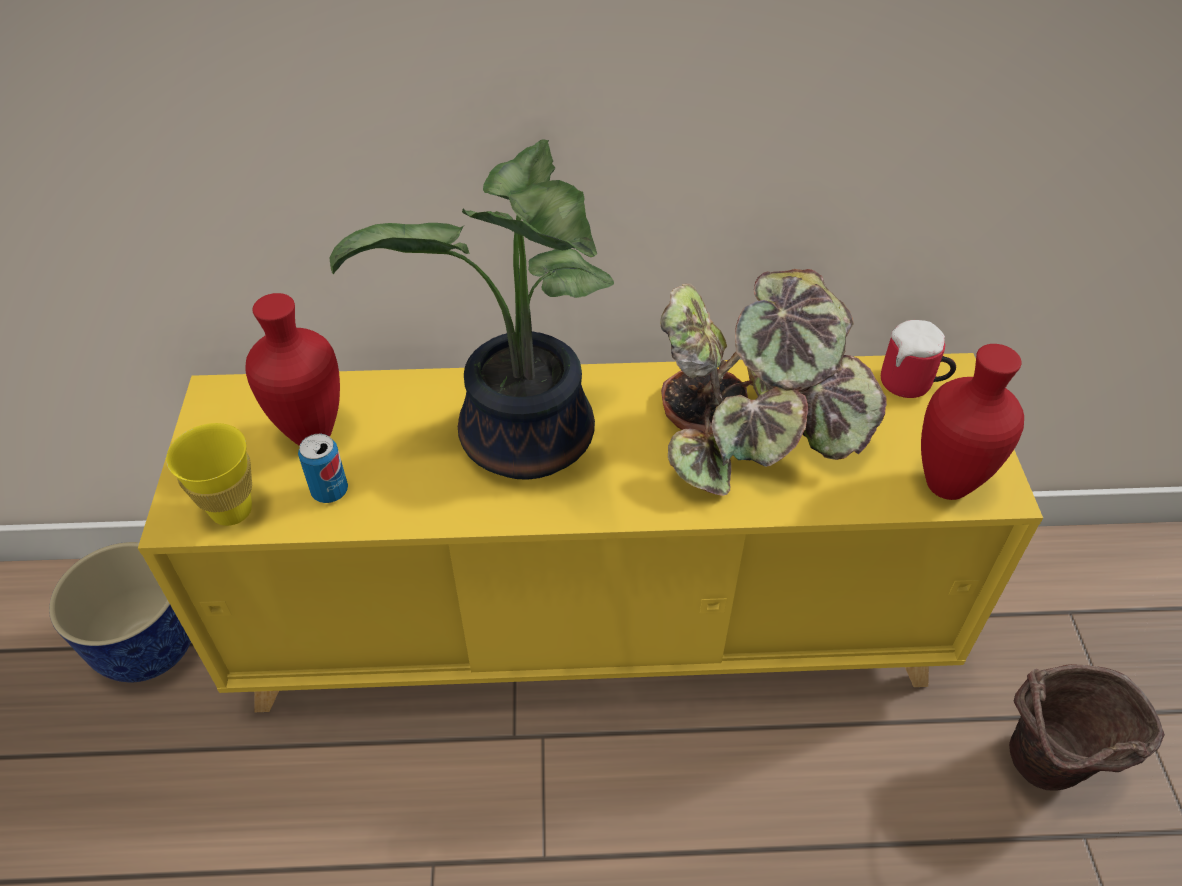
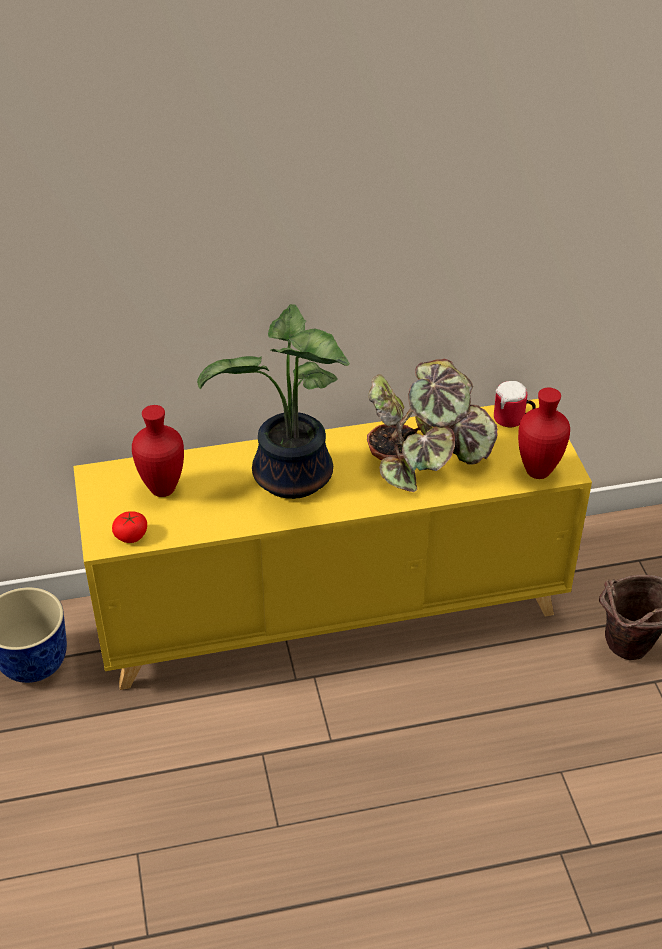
camera: 10 degrees left, 5 degrees down
(231, 510) = (131, 535): yellow cup -> tomato
(330, 491) = (185, 518): can -> none

